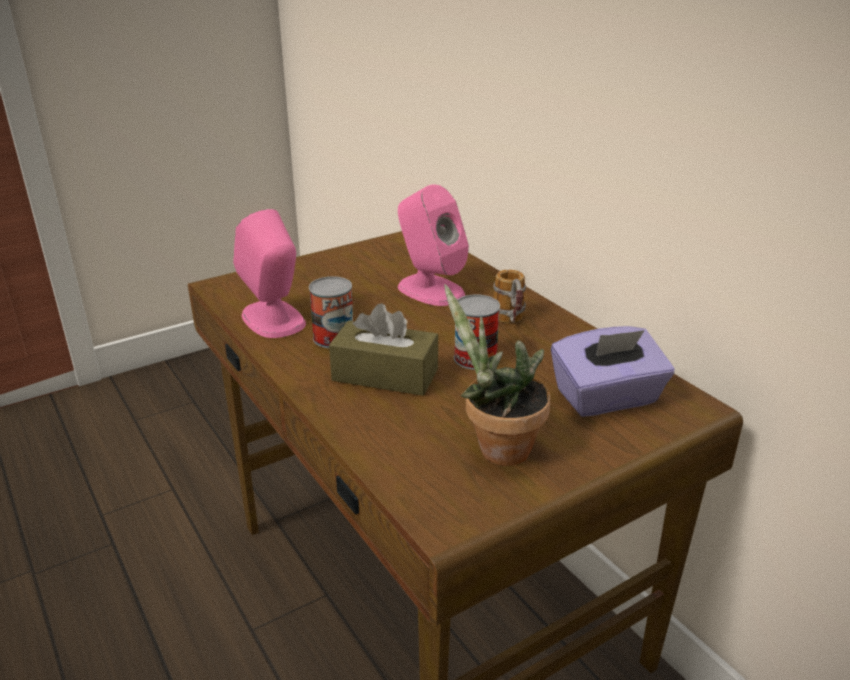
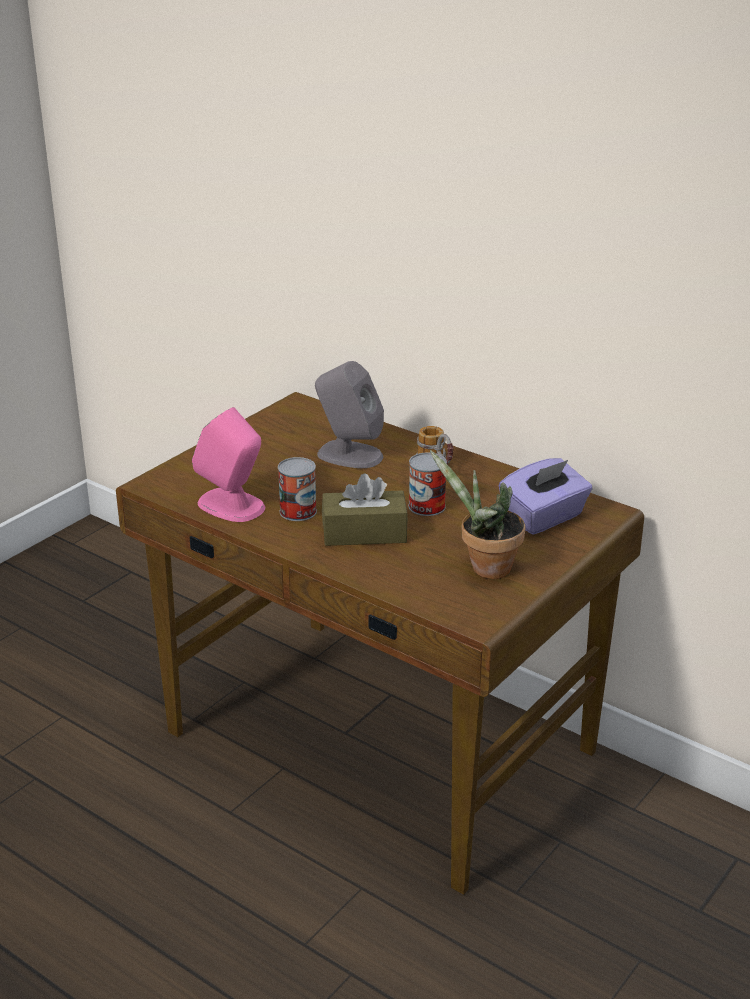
camera: 20 degrees left, 0 degrees up
(430, 290) = (349, 455): pink speaker -> grey speaker

